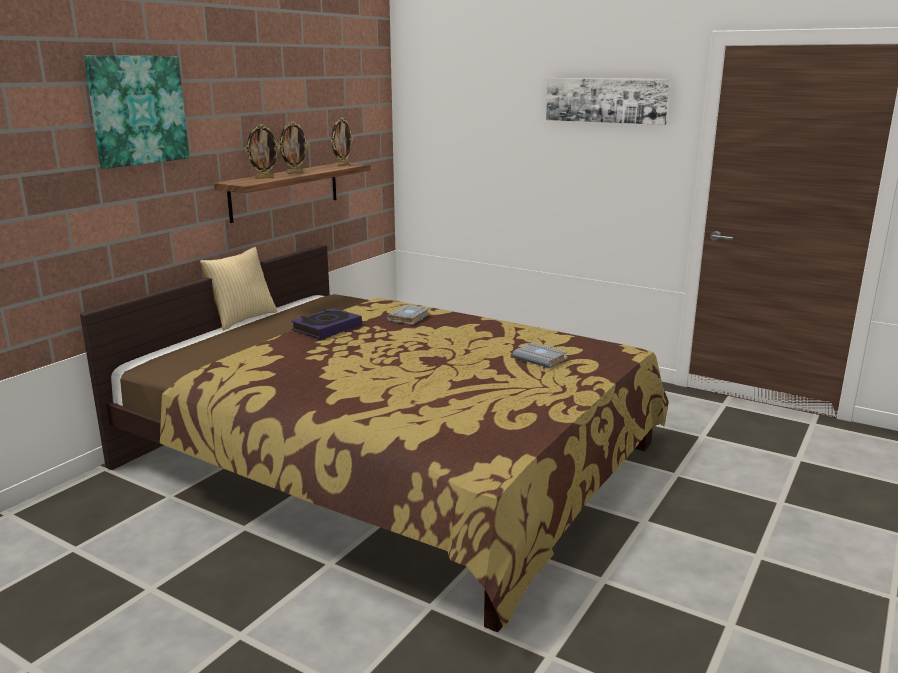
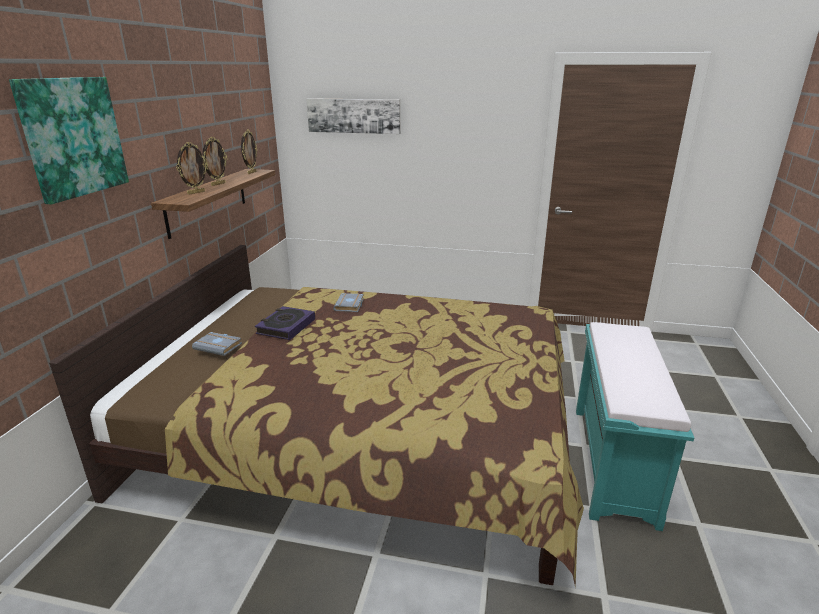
camera: 20 degrees left, 5 degrees up
(242, 319) = (193, 326): pillow -> none
(541, 359) = (486, 331): grey book -> grey book (219, 346)
(606, 100) = (469, 108): picture -> picture (354, 115)
(666, 542) = (611, 460): none -> turquoise bench

